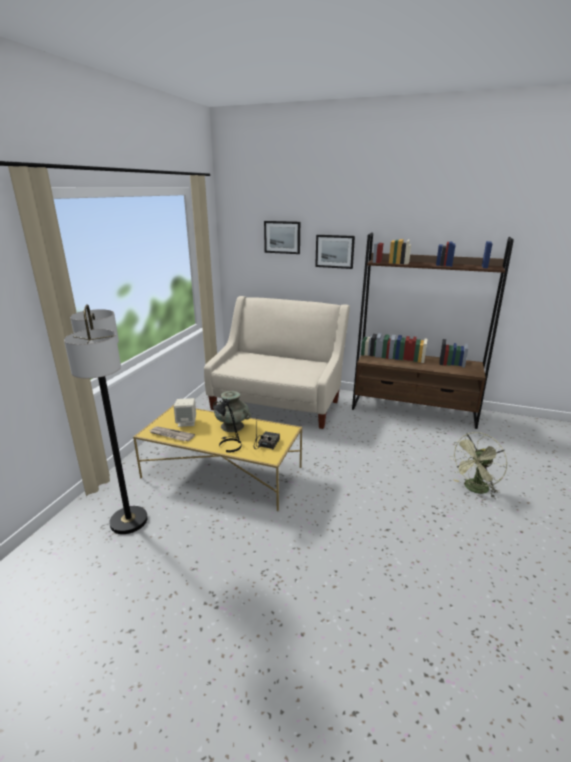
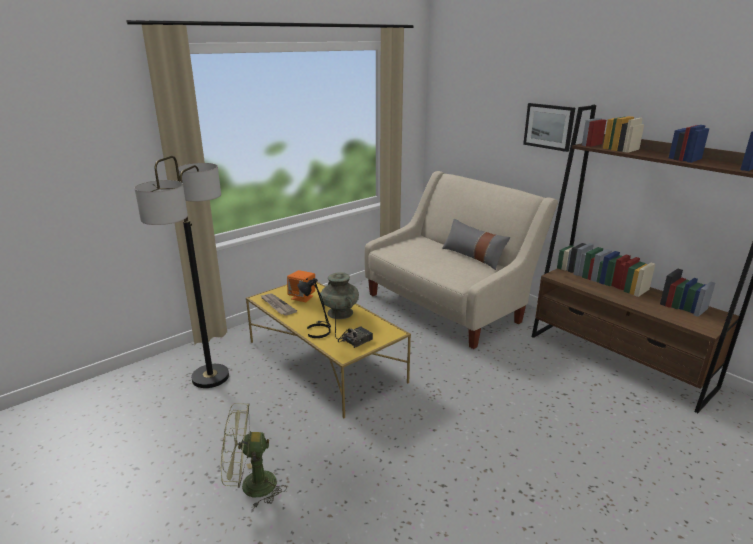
camera: 30 degrees right, 0 degrees up
(186, 422) = (302, 297): beige speaker -> orange speaker
(282, 237) = (491, 104): picture -> none
(294, 359) = (473, 256): none -> grey pillow
(474, 489) = (609, 487): green fan -> green fan (250, 487)

